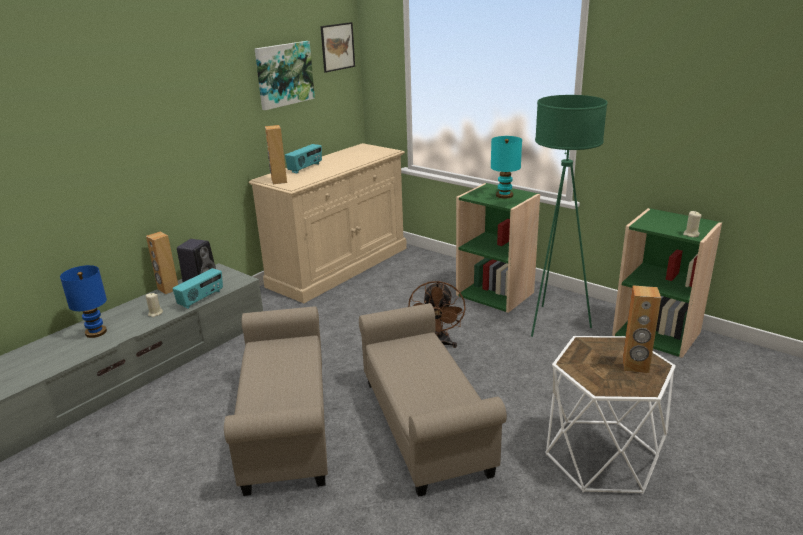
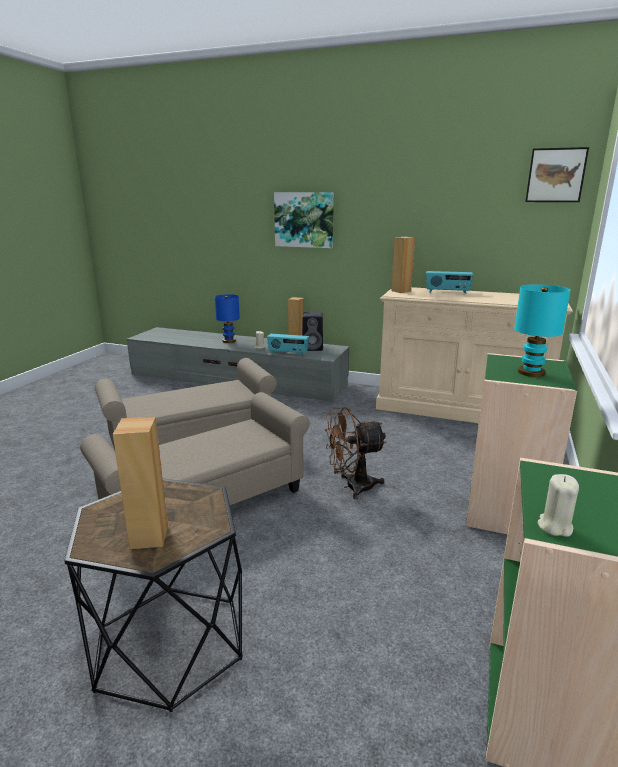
camera: 70 degrees right, 5 degrees down
(284, 74) = (465, 195): picture -> picture (304, 219)
(554, 323) = (474, 571): green floor lamp -> none
(601, 456) = (169, 643): white side table -> black side table

